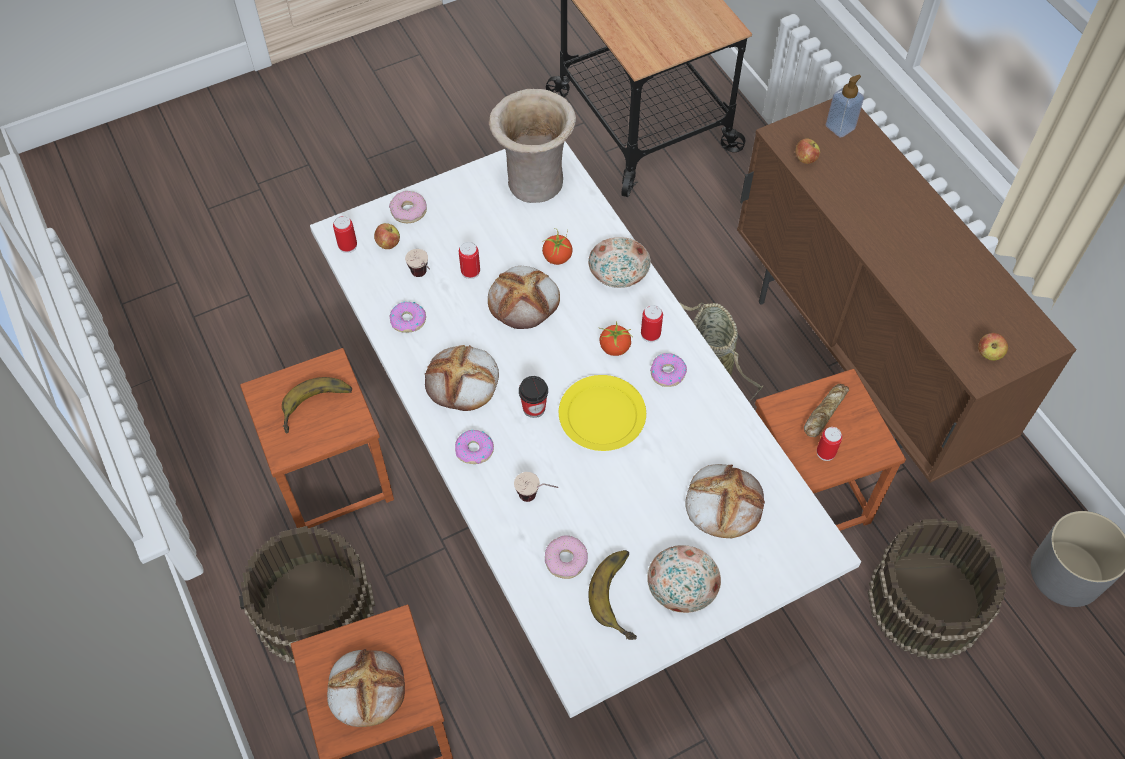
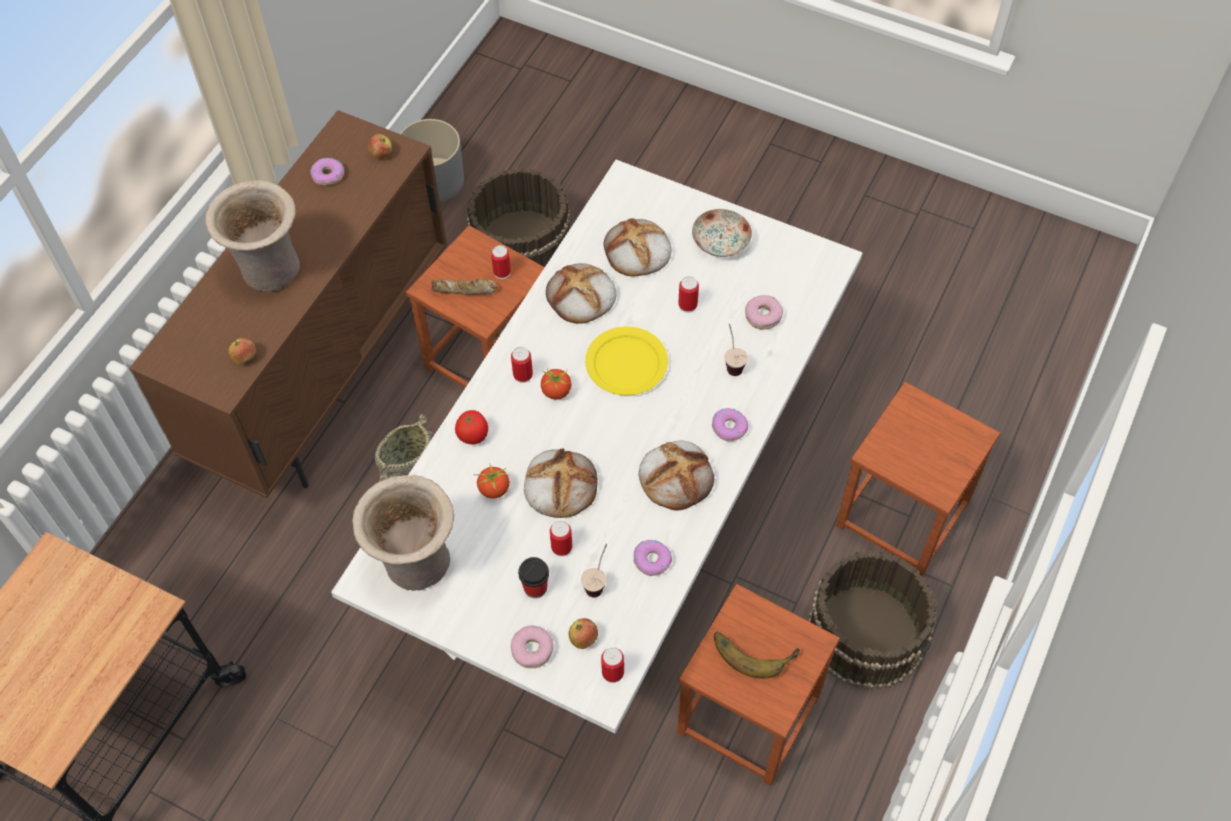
camera: 125 degrees left, 0 degrees up
(365, 688) = (931, 440): bread -> bread (581, 297)
(534, 408) = (658, 412): cup -> cup (535, 587)
(618, 270) = (473, 435): plate -> tomato
(623, 595) = (758, 269): banana -> none
(627, 504) = (687, 305): none -> can
(667, 373) = (552, 343): donut -> donut (328, 175)
(840, 127) = (184, 351): soap dispenser -> none
(888, 211) = (270, 273): none -> beige vase

